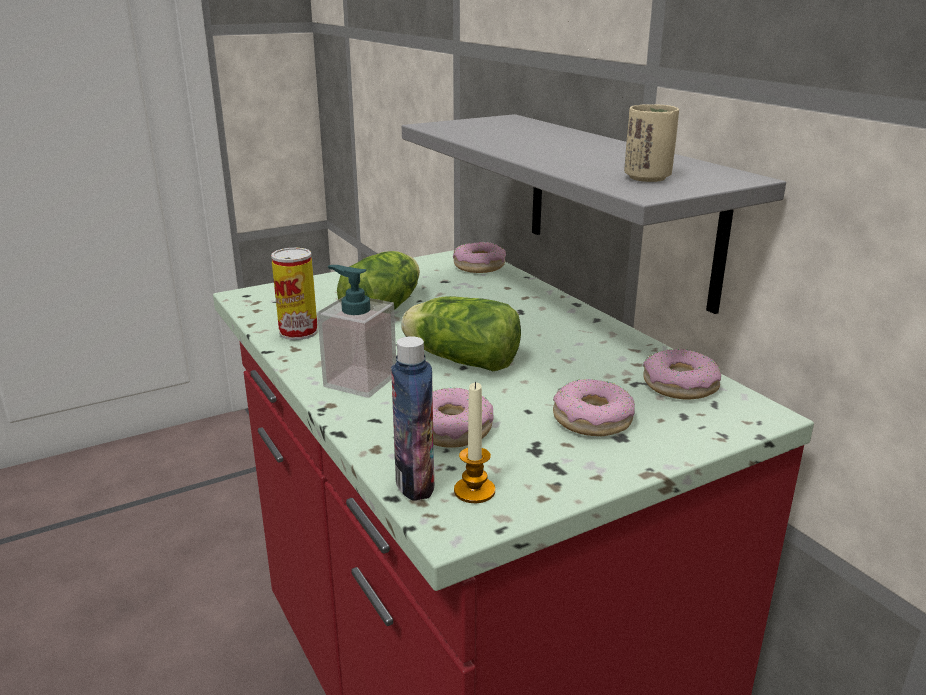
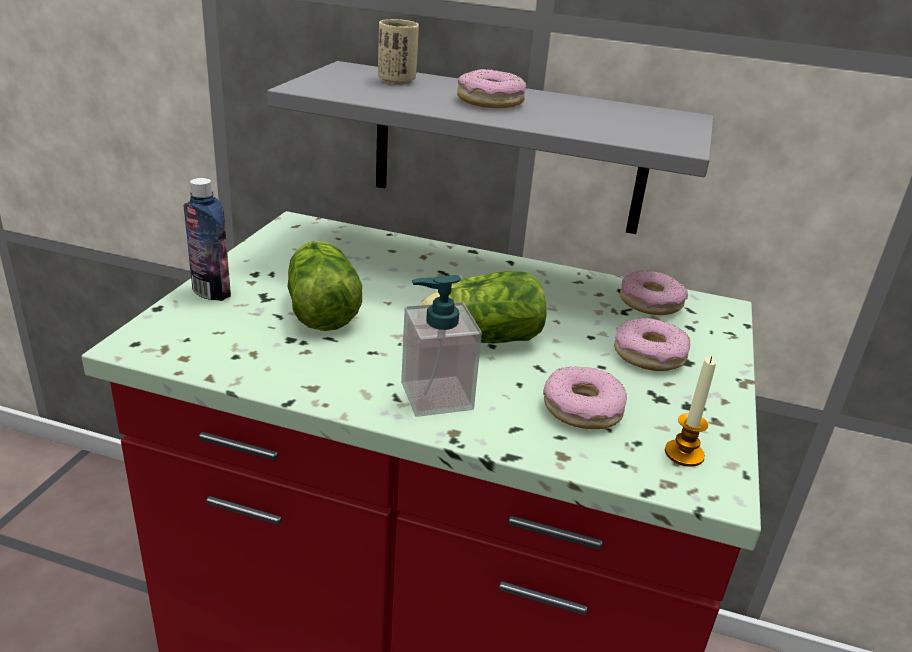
camera: 45 degrees left, 5 degrees up
(298, 332) = (282, 367): can -> none
(415, 484) = (641, 471): bottle -> bottle (211, 292)
(479, 266) = (329, 233): donut -> donut (490, 101)
(647, 177) = (641, 128): beige cup -> beige cup (396, 81)

